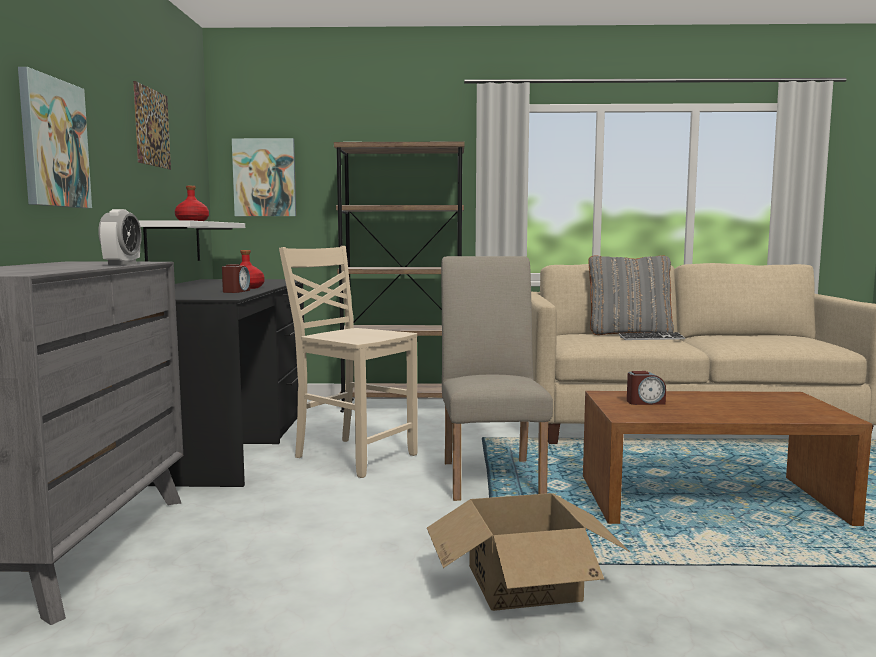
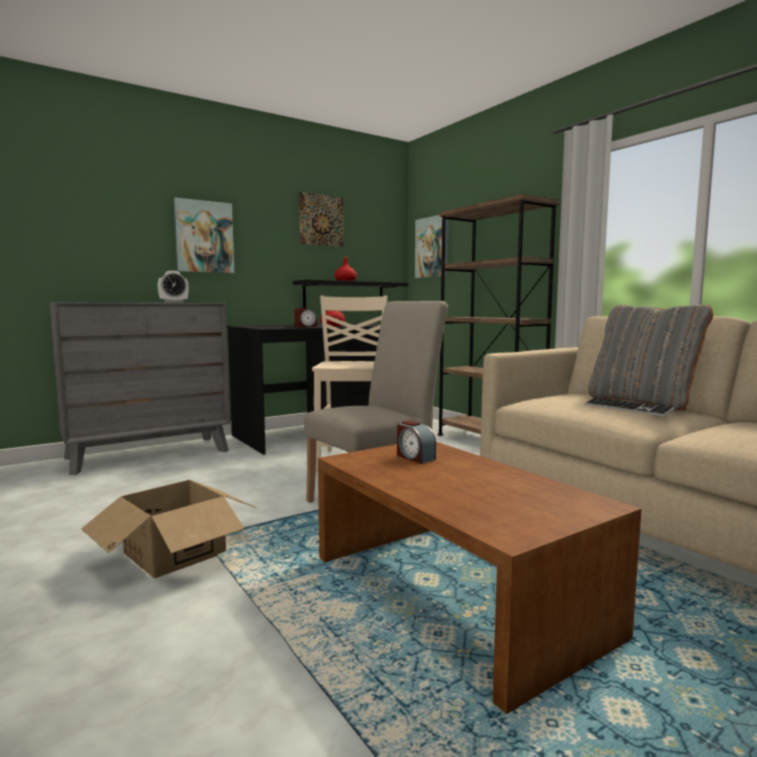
camera: 55 degrees right, 0 degrees up
(173, 242) = (344, 296): white shelf -> black shelf

